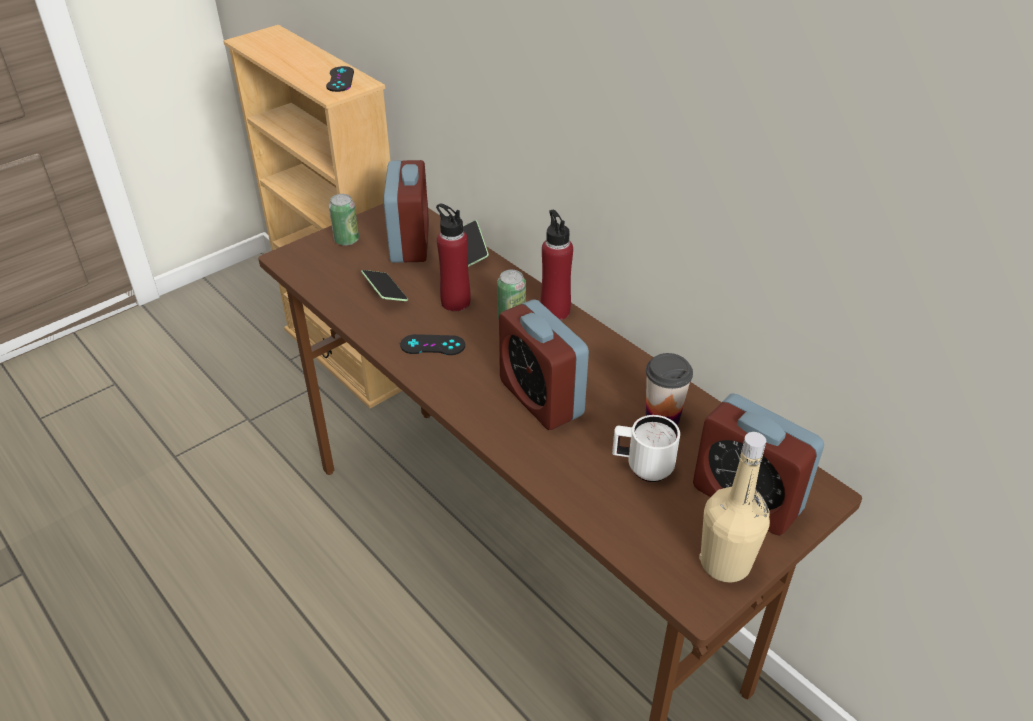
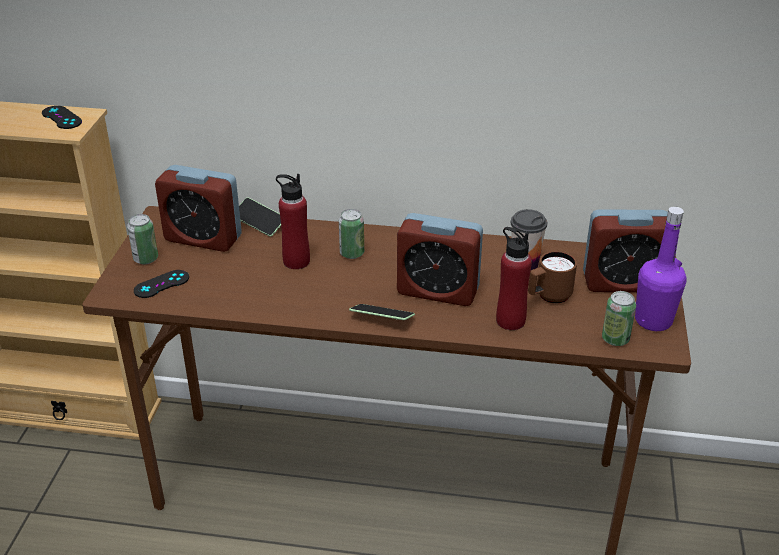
camera: 40 degrees left, 5 degrees down
(385, 293) = (233, 280): phone -> phone (382, 319)
(410, 243) = (203, 238): alarm clock -> alarm clock turned 150 degrees clockwise
(432, 345) = (319, 296): black game controller -> black game controller (161, 284)
(555, 311) = (374, 235): red bottle -> red bottle (510, 321)
(642, 467) = (548, 297): white mug -> brown mug
(653, 556) = (615, 339): none -> can
(725, 563) = (653, 321): beige bottle -> purple bottle

